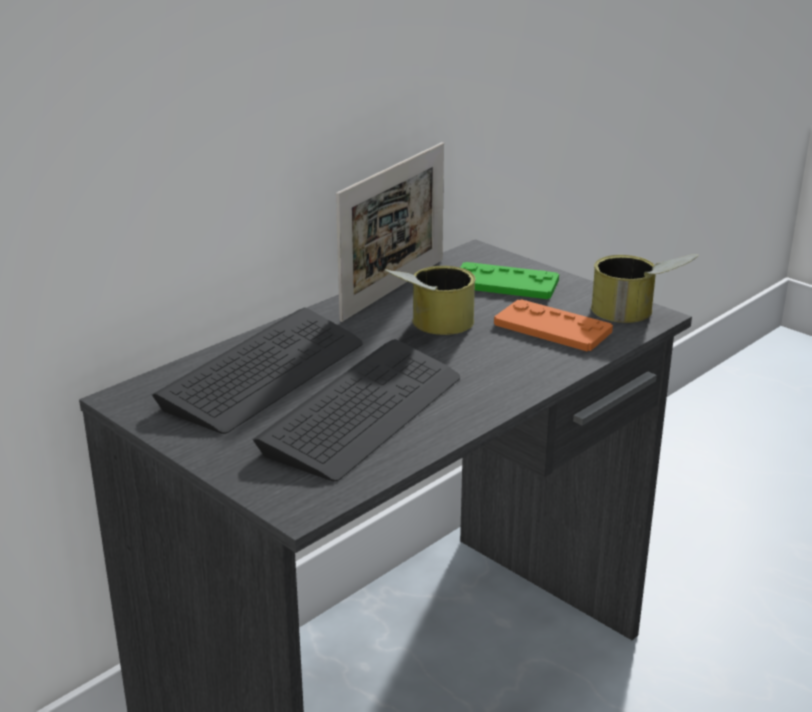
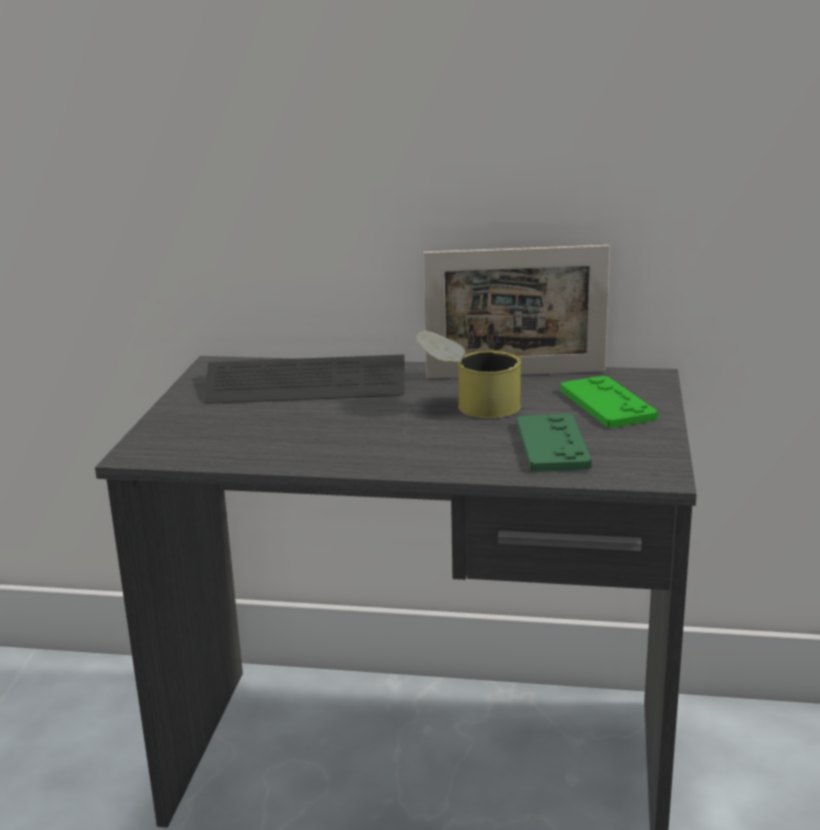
camera: 55 degrees right, 5 degrees down
(363, 412) = (293, 429): keyboard -> none
(552, 328) = (552, 445): orange game controller -> green game controller
(639, 314) = (650, 469): can -> none

